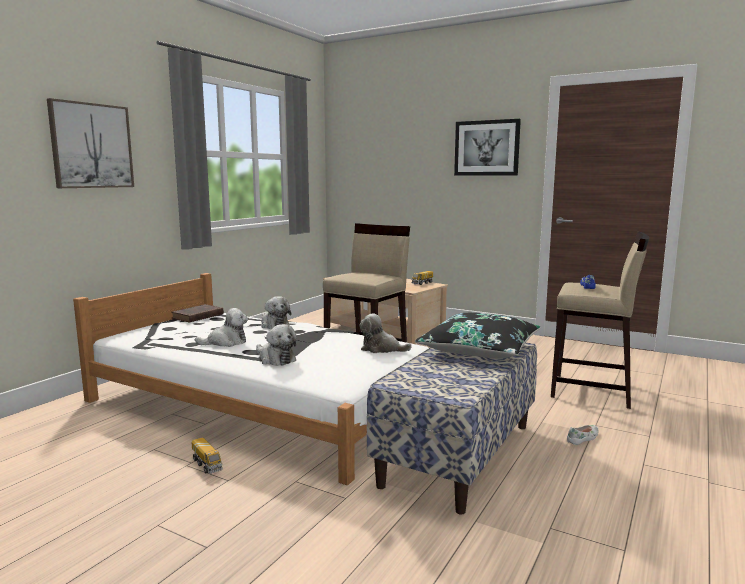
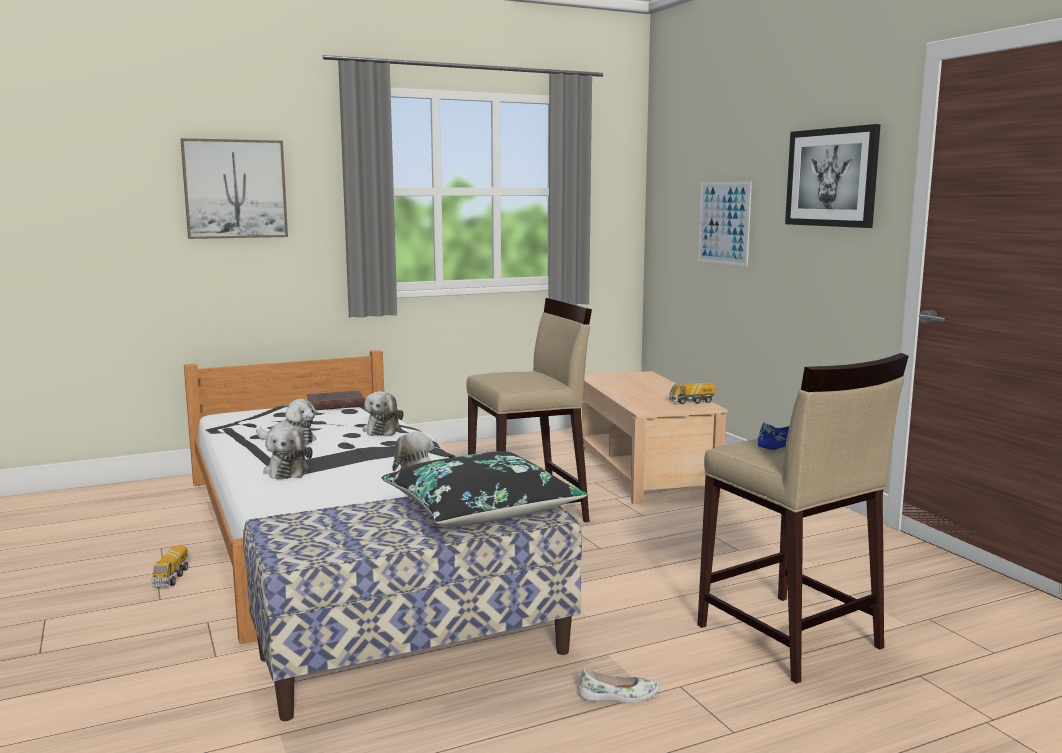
camera: 35 degrees right, 0 degrees up
(400, 176) = (724, 222): none -> picture

